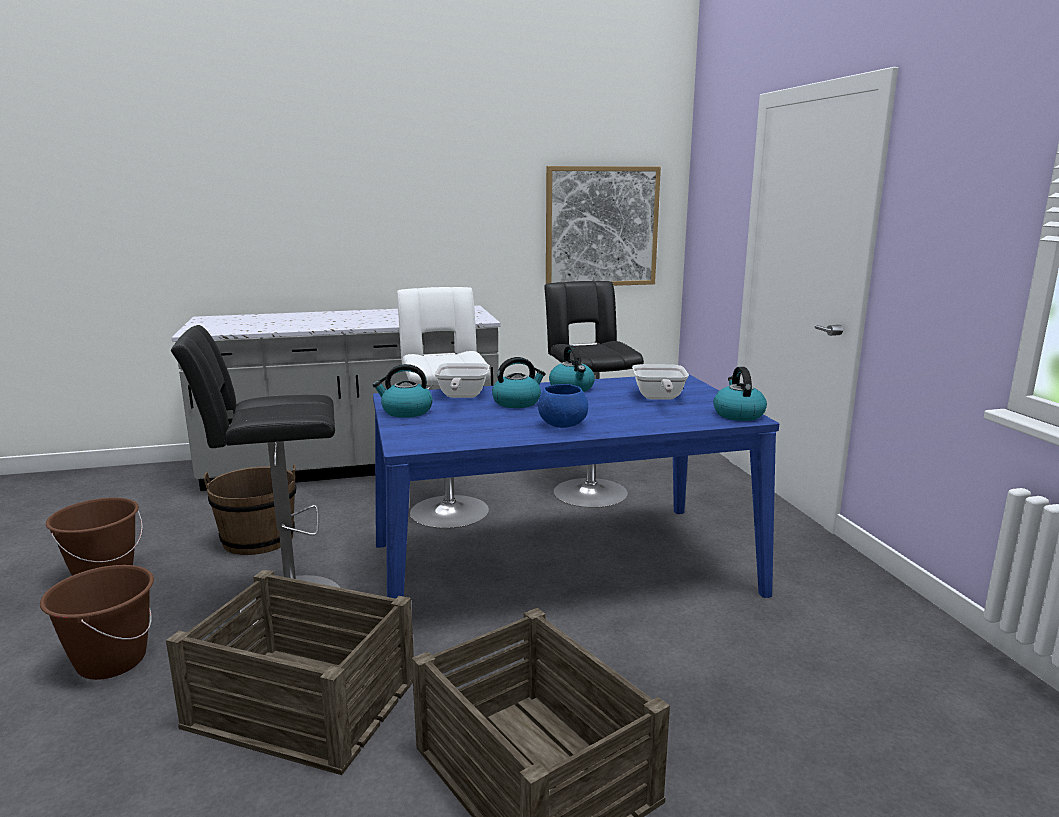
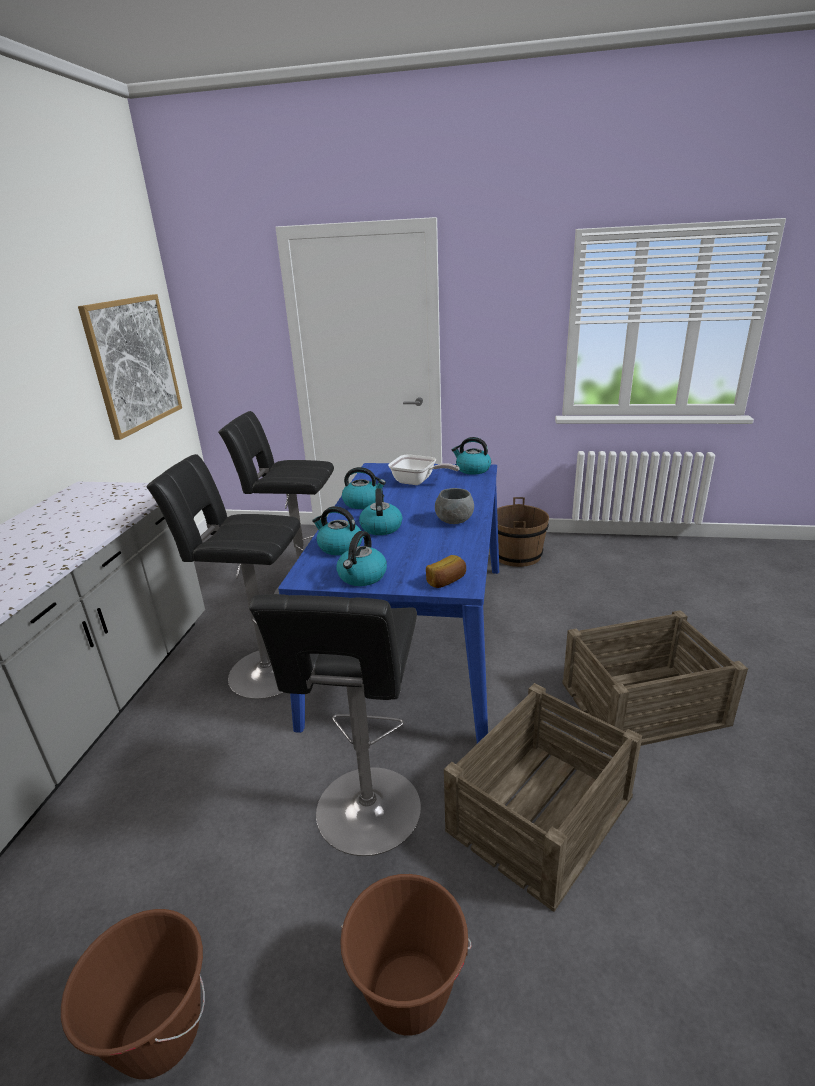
camera: 65 degrees left, 10 degrees up
(258, 539) = (200, 832): brown bucket -> brown bucket (517, 555)
(413, 439) = (447, 581): none -> bread
(448, 509) = (261, 672): white stool -> black stool
(461, 396) = (339, 547): frying pan -> kettle
(562, 425) = (454, 521): blue bowl -> grey bowl

